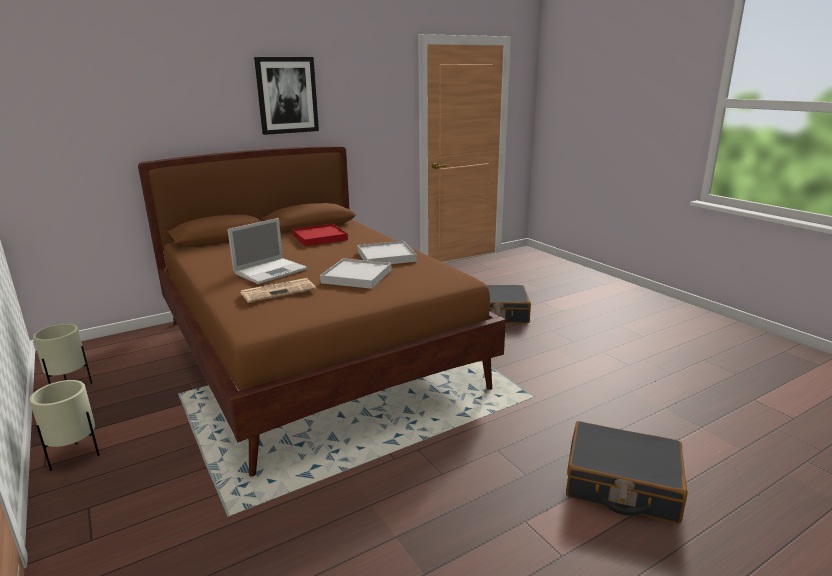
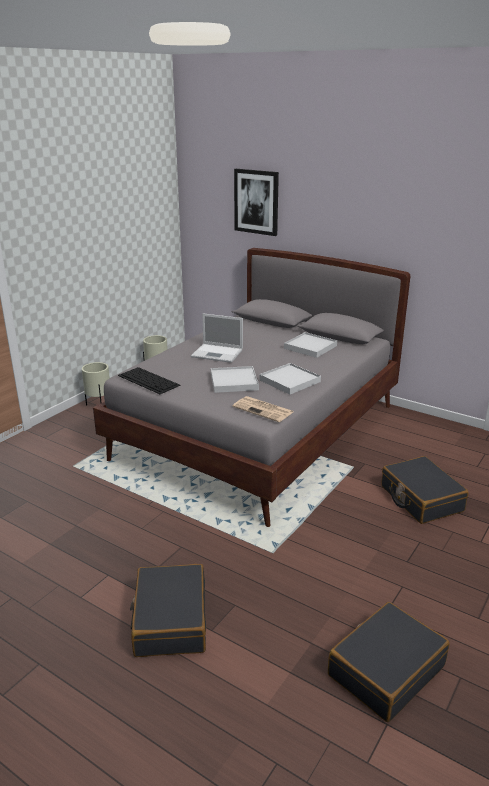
camera: 65 degrees right, 5 degrees up
(279, 291) = (182, 365): newspaper -> newspaper (264, 410)
(287, 95) = (367, 215): picture -> picture (256, 202)
(293, 314) = (149, 380): none -> keyboard
(314, 352) = (259, 431): brown bed -> grey bed
(320, 237) = (310, 347): red tray -> white tray
(697, 384) = (385, 670): none -> black suitcase

